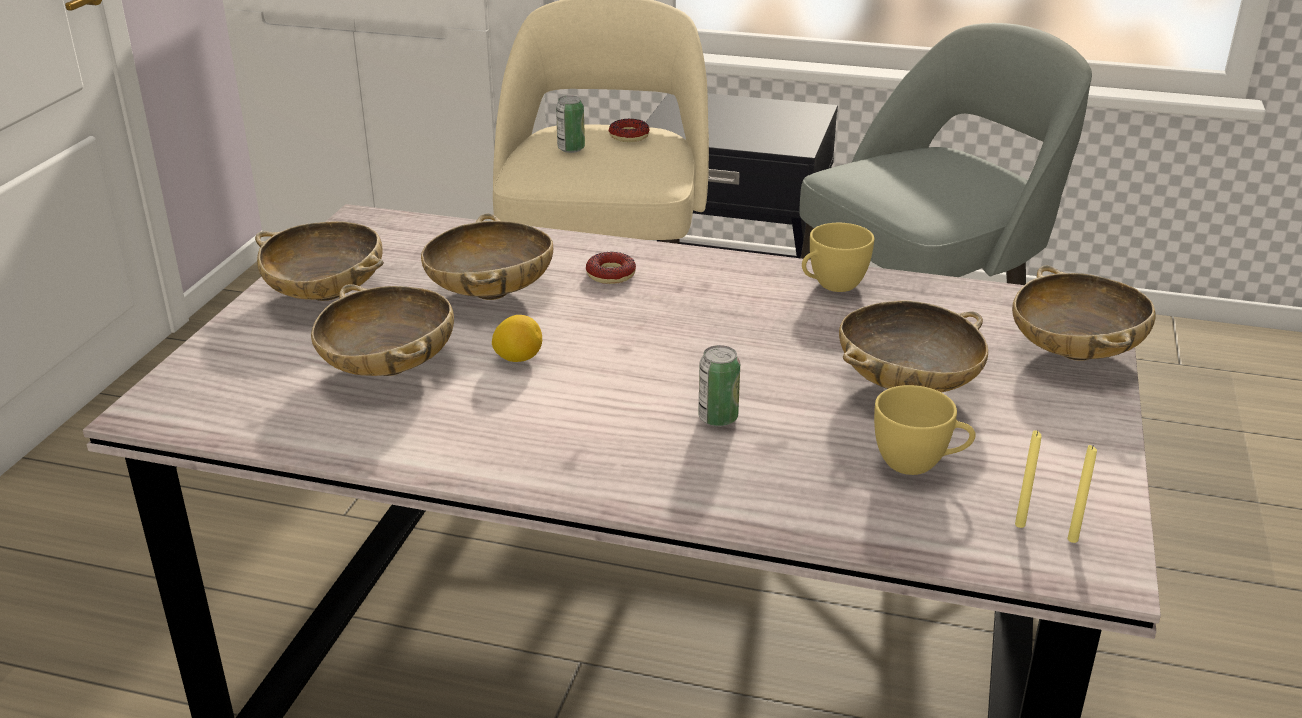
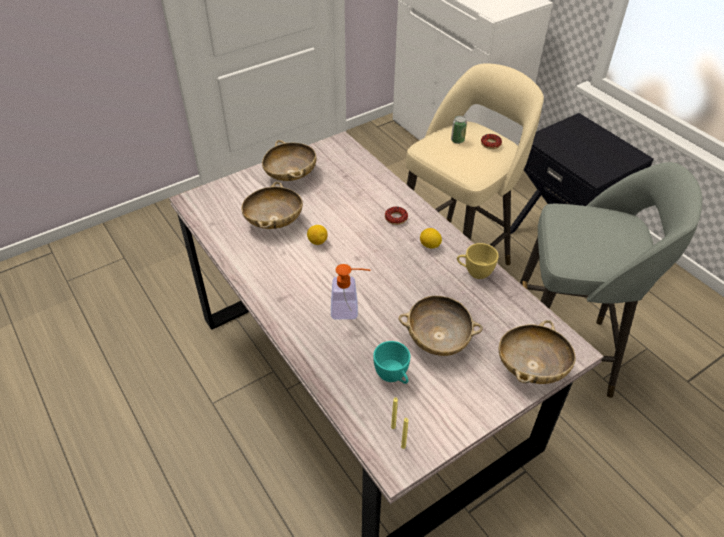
camera: 40 degrees right, 15 degrees up
(490, 293) = (343, 204): beige bowl -> none
(717, 284) = (430, 245): none -> lemon
(718, 418) = (350, 310): can -> soap dispenser
(919, 464) = (393, 377): yellow cup -> turquoise cup

